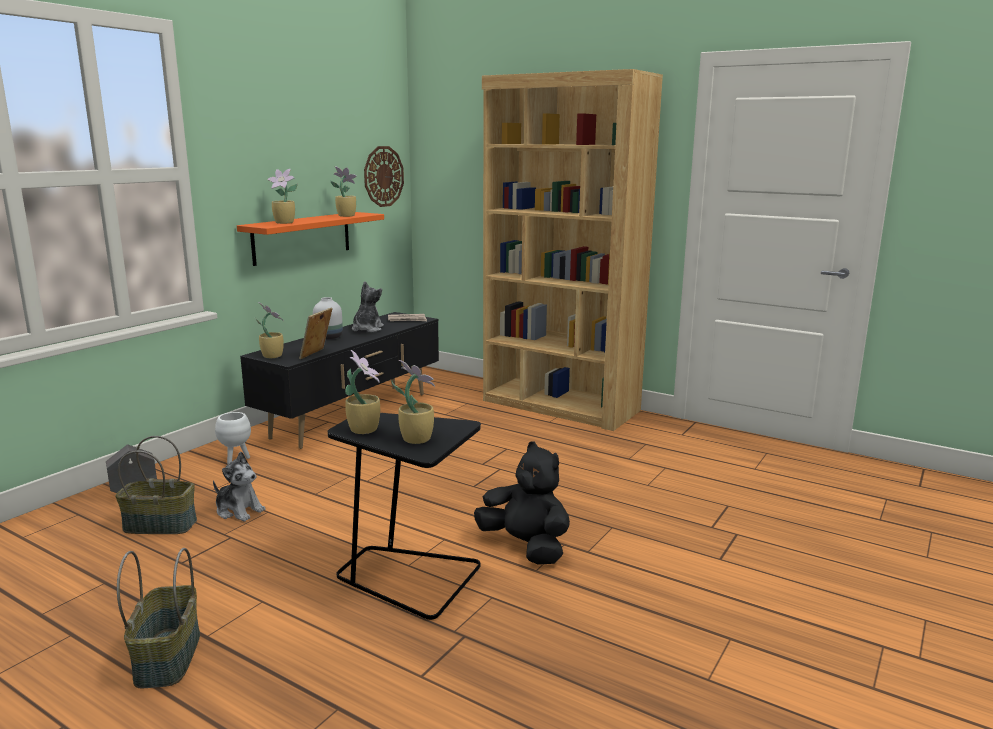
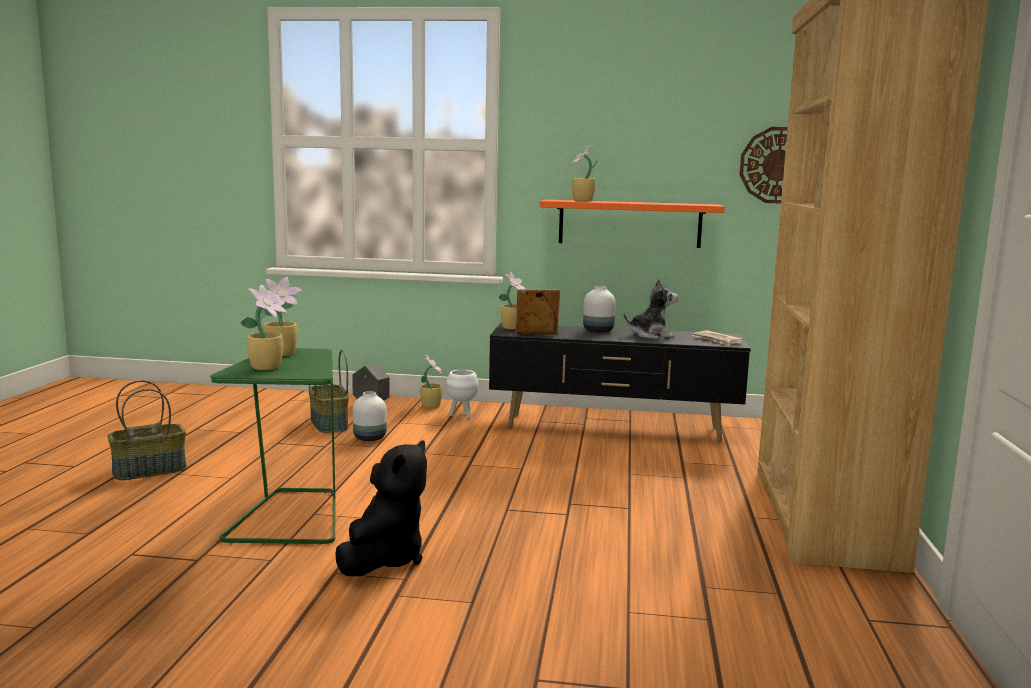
camera: 65 degrees right, 5 degrees down
(239, 510) = (370, 438): plush toy -> white vase
(346, 216) = (675, 203): potted plant -> potted plant (431, 406)
(407, 577) = (290, 517): black side table -> green side table

